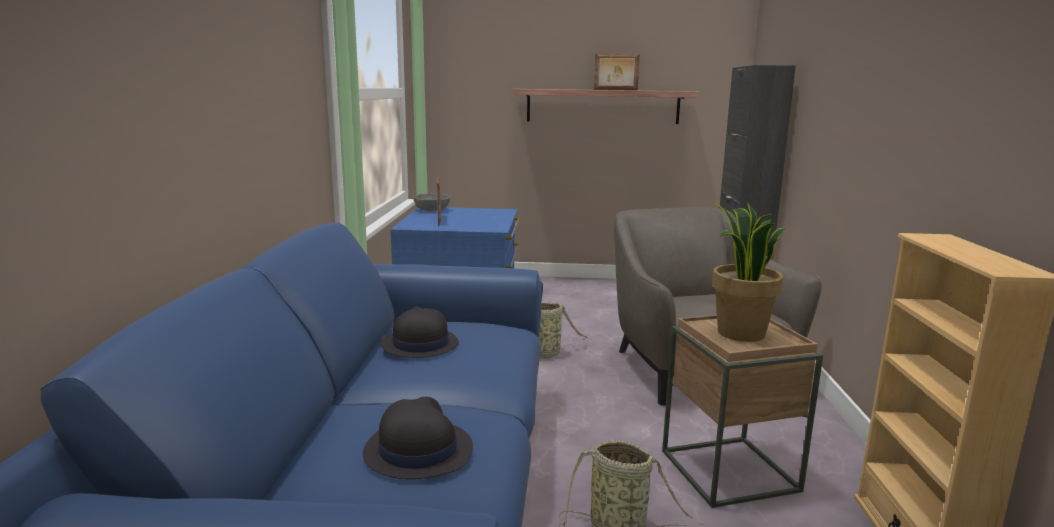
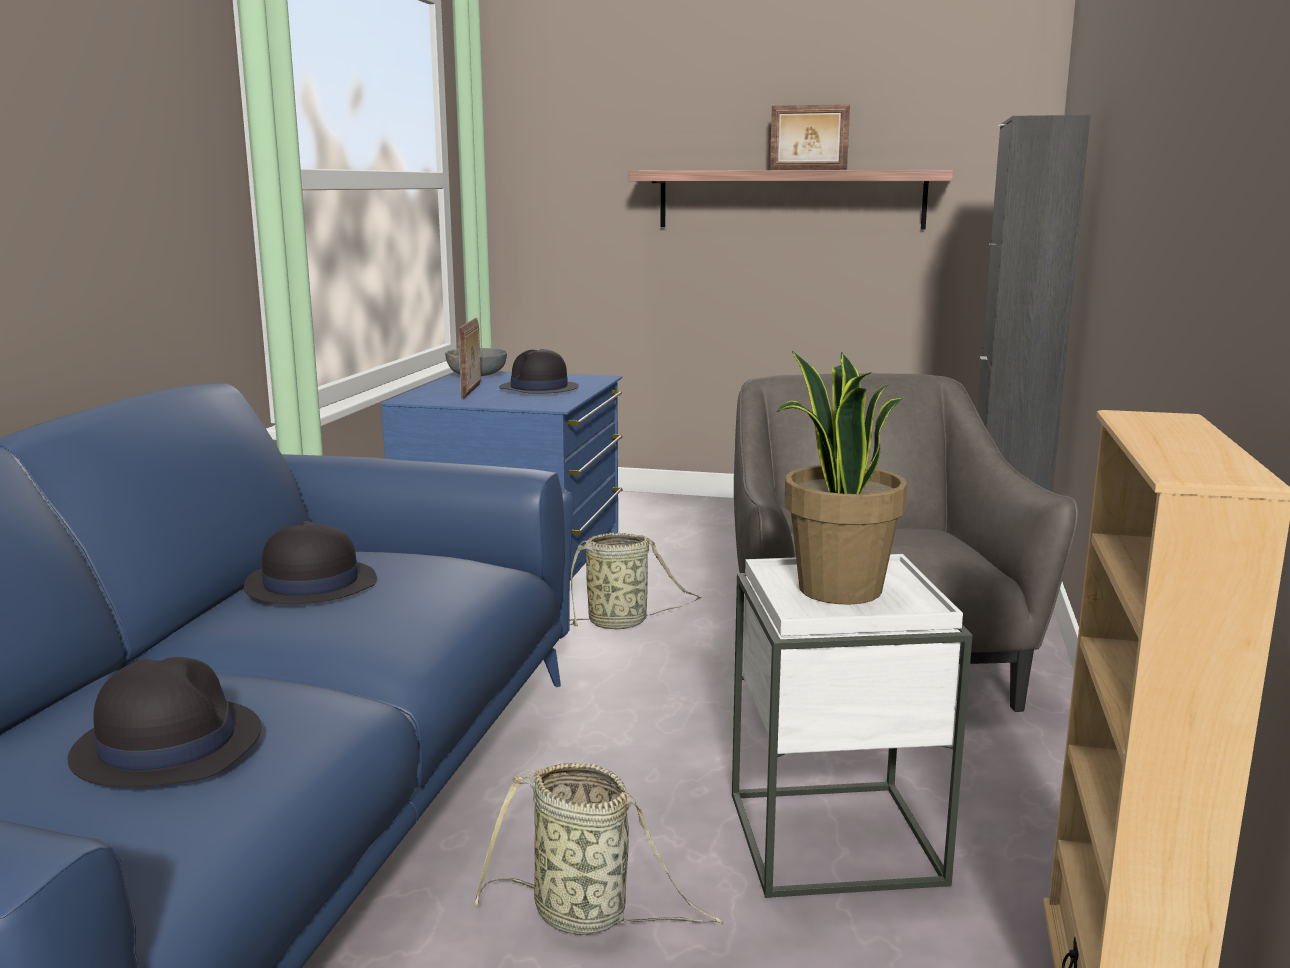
camera: 10 degrees right, 0 degrees up
(477, 218) = (539, 389): none -> black hat
(729, 471) = (835, 838): brown side table -> white side table

